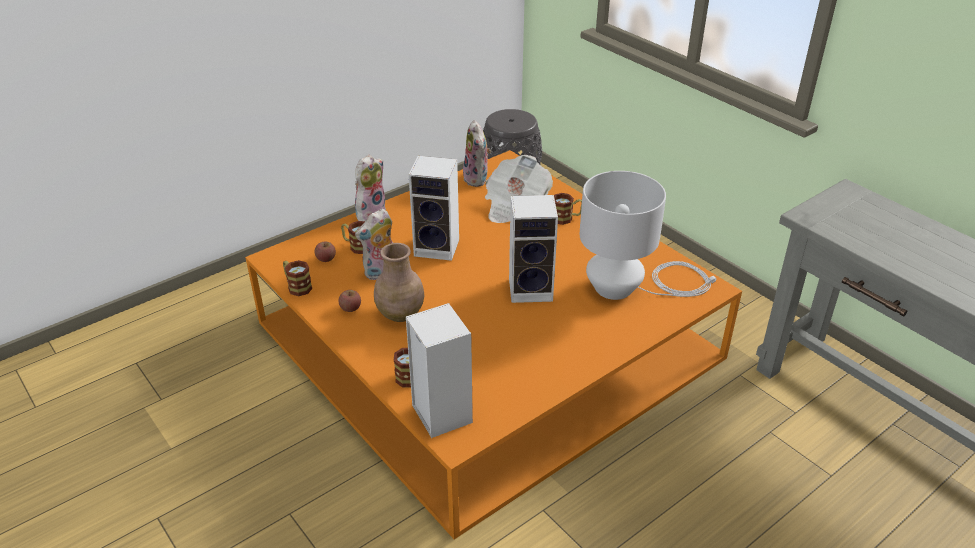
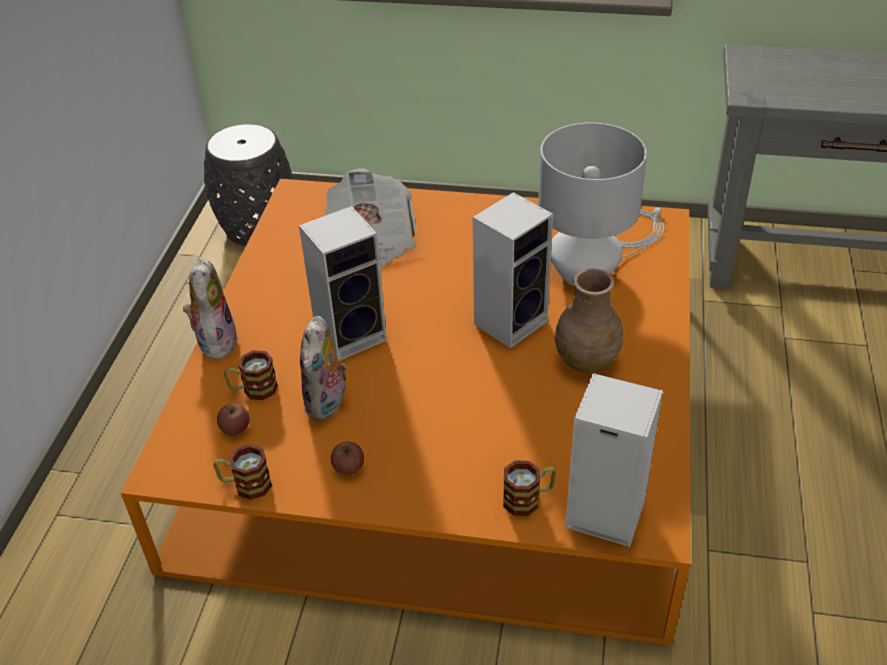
camera: 40 degrees left, 5 degrees up
(401, 314) = (415, 436): brown vase -> brown vase (587, 360)
(477, 179) = (289, 231): plush toy -> none
(566, 218) = (443, 224): mug -> none

